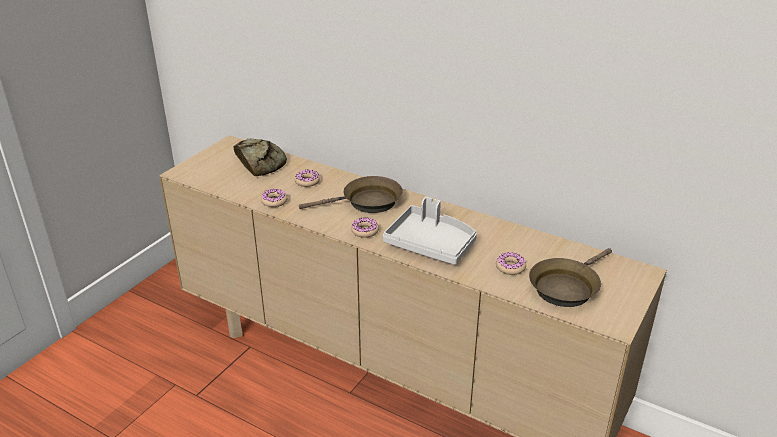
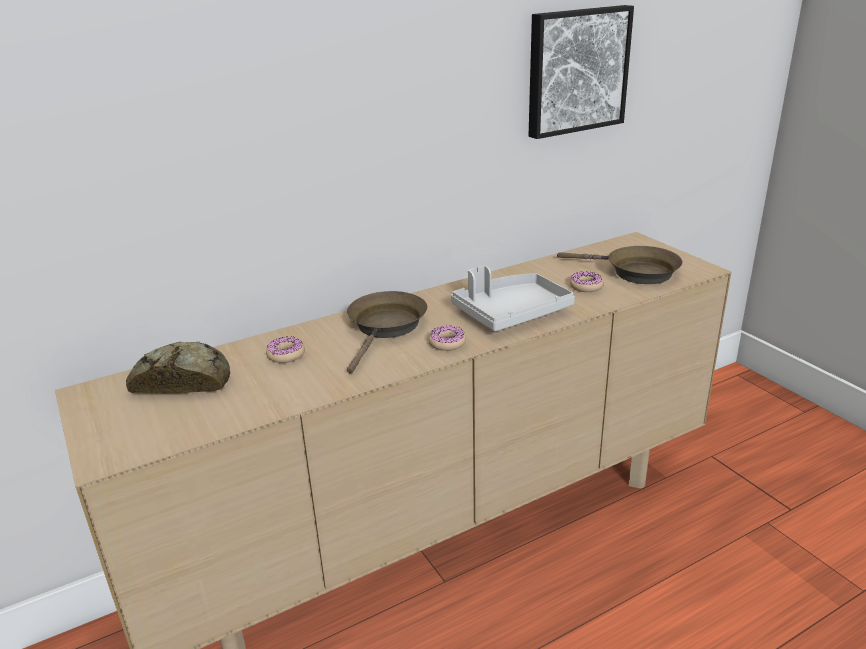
camera: 60 degrees left, 5 degrees down
(274, 201) = (305, 390): donut -> none
(566, 287) = (635, 272): brown frying pan -> brown frying pan turned 45 degrees counterclockwise
(612, 86) = (576, 71): none -> picture

